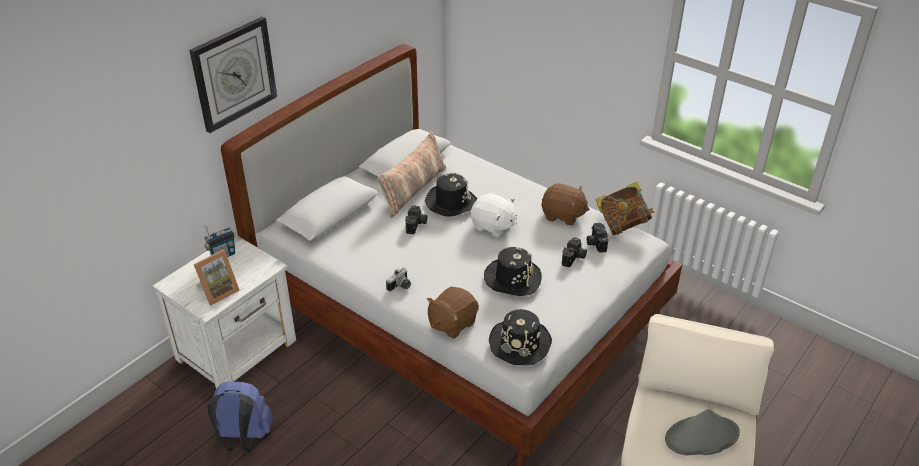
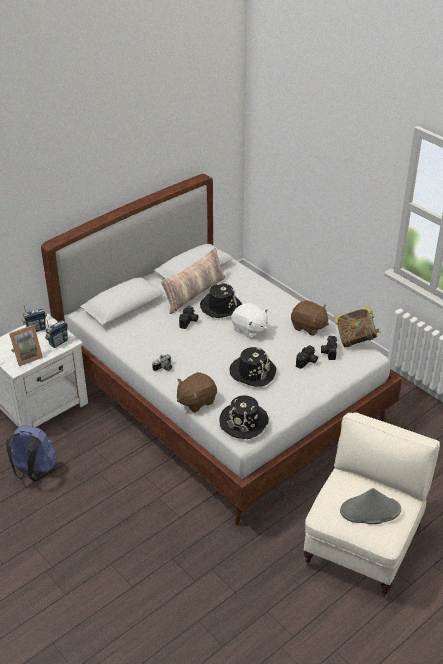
camera: 10 degrees right, 0 degrees up
(234, 74) = (55, 191): wall clock -> none
(255, 269) = (58, 342): none -> radio

